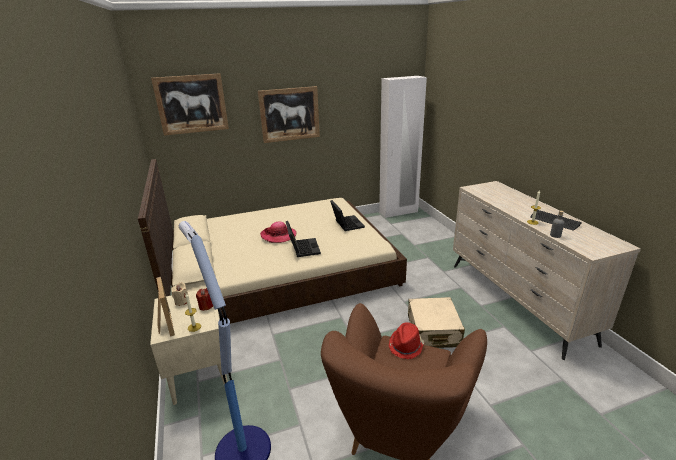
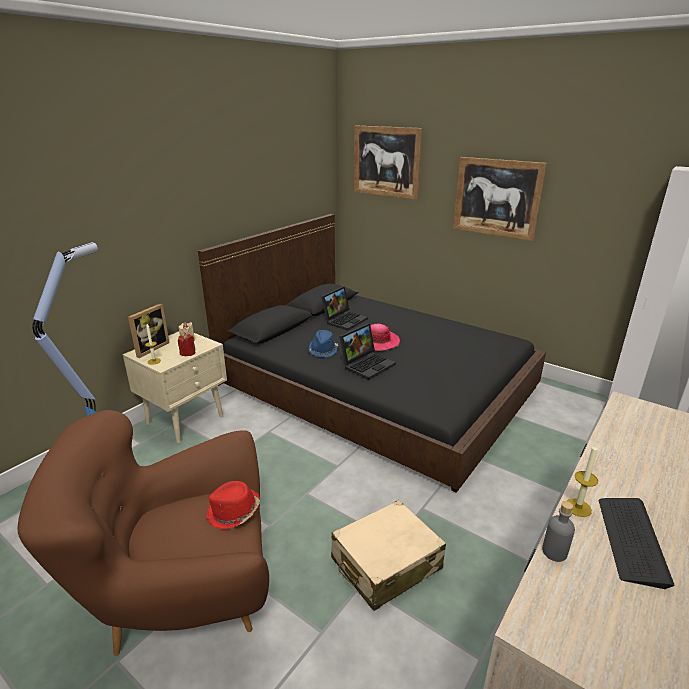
camera: 55 degrees right, 0 degrees up
(260, 257) = (323, 350): none -> blue hat
(279, 269) = (376, 385): beige bed -> black bed
(346, 224) = (463, 369): laptop -> laptop (344, 320)

